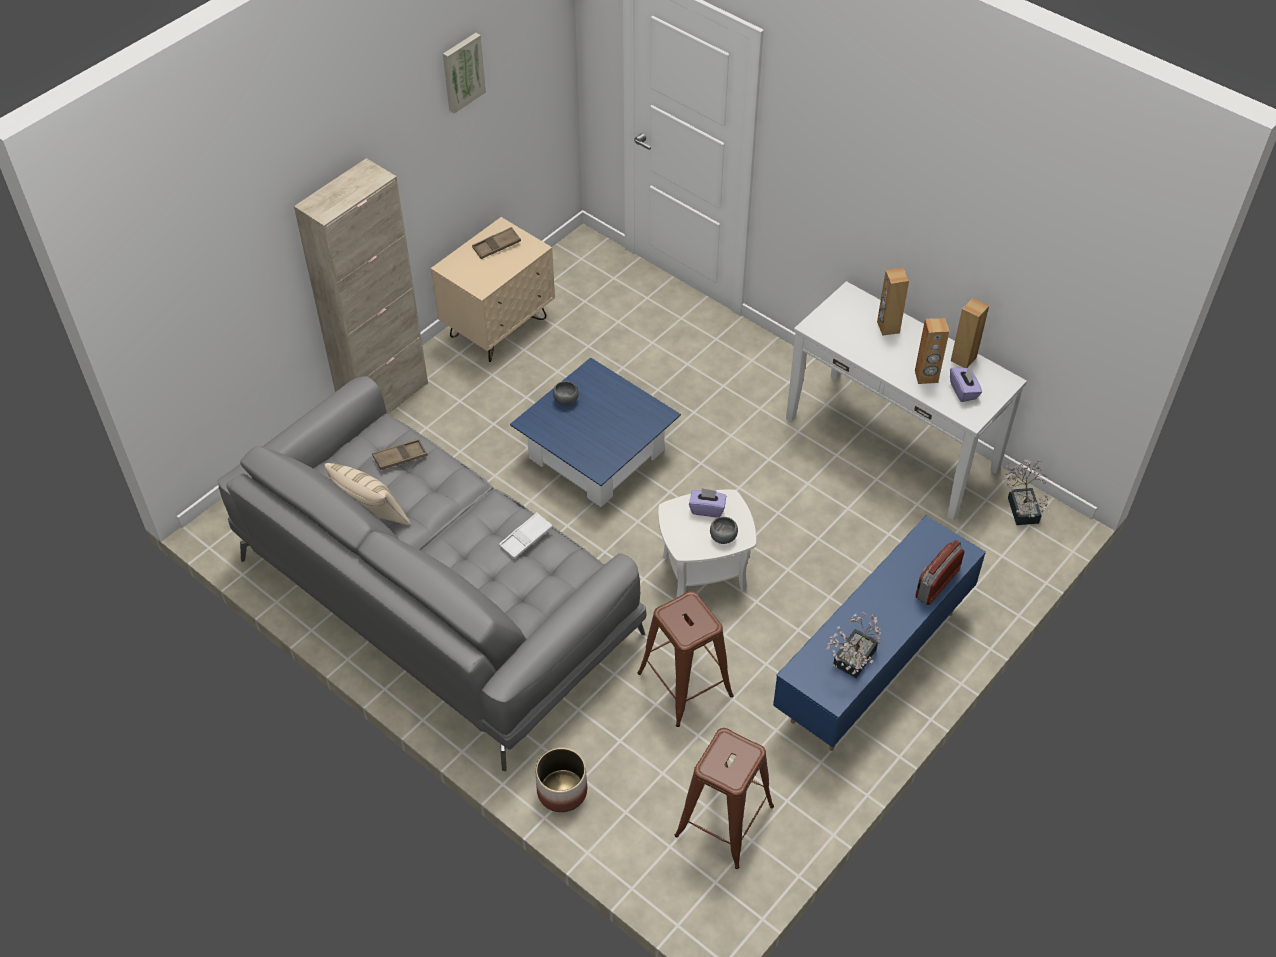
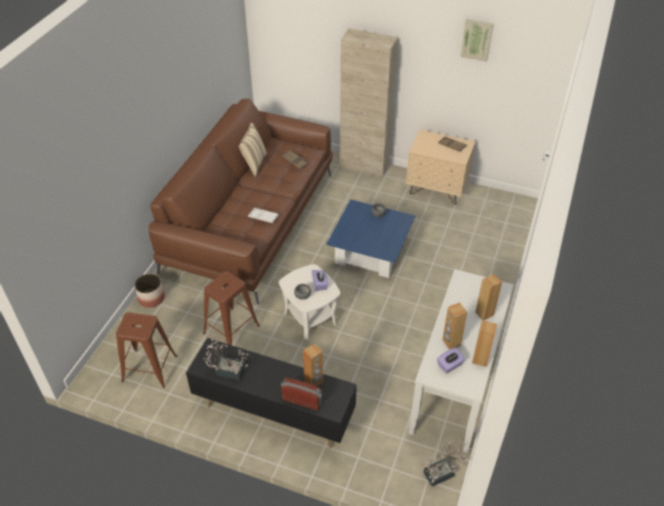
camera: 70 degrees right, 5 degrees down
(436, 595) = (251, 220): grey sofa -> brown sofa
(871, 666) = (274, 413): blue tv stand -> black tv stand
(906, 561) = (313, 381): none -> brown speaker

